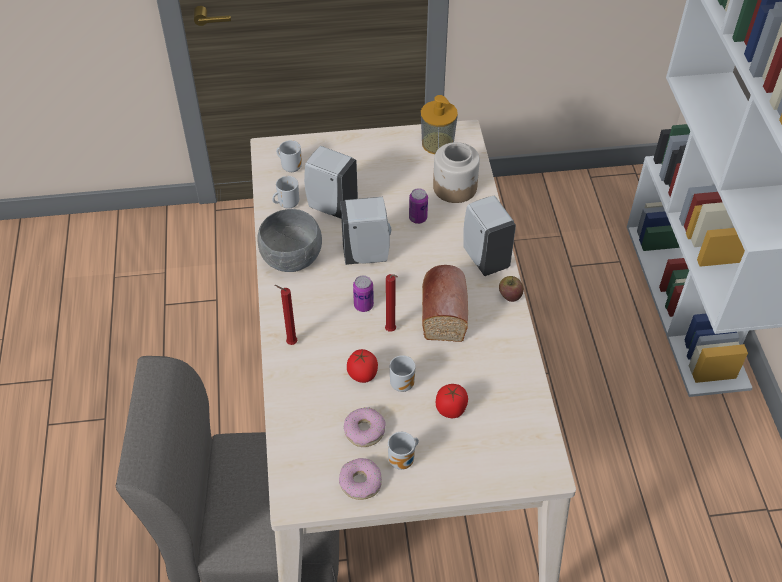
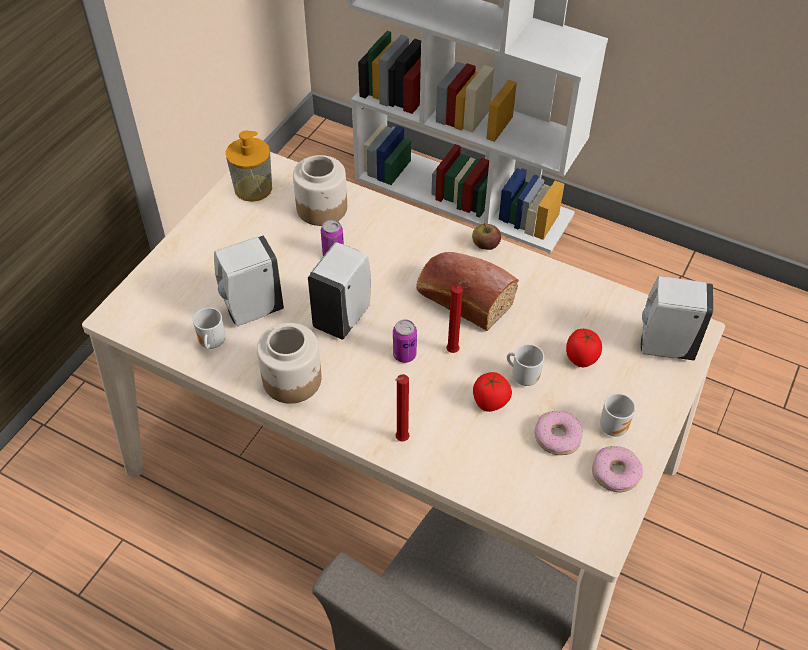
camera: 55 degrees left, 0 degrees up
(291, 167) = (162, 313): mug -> none
(293, 260) = (293, 379): grey bowl -> jar
(485, 257) = (426, 236): white soap dispenser -> white soap dispenser (663, 346)

